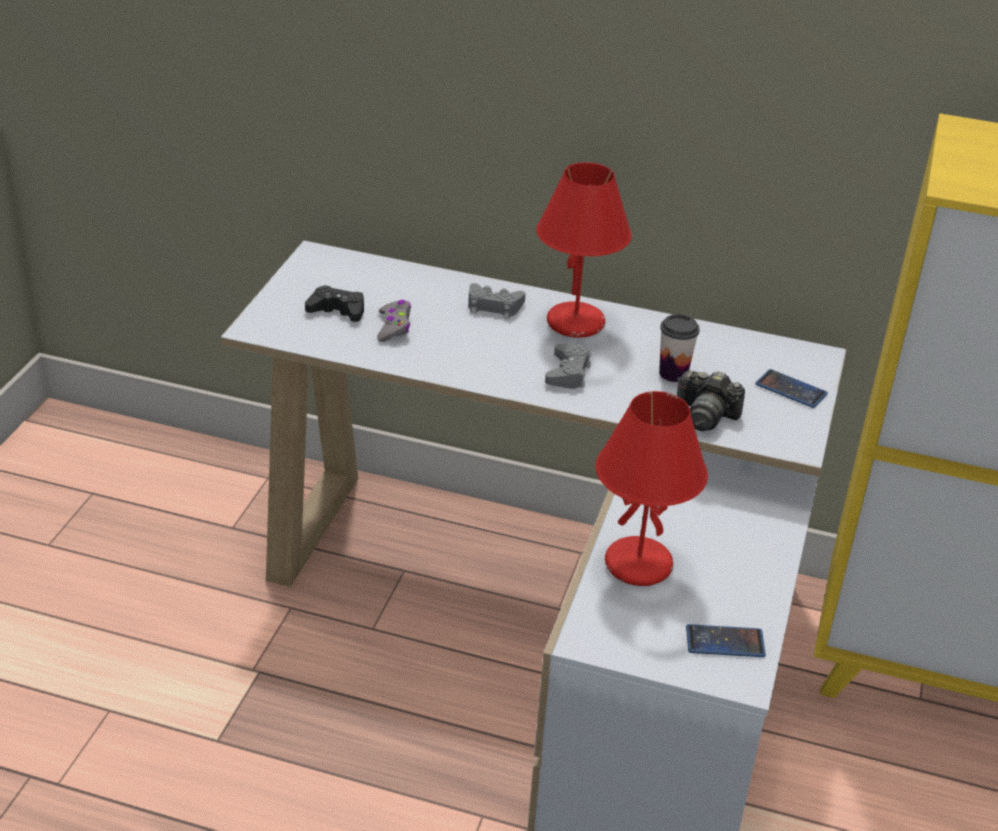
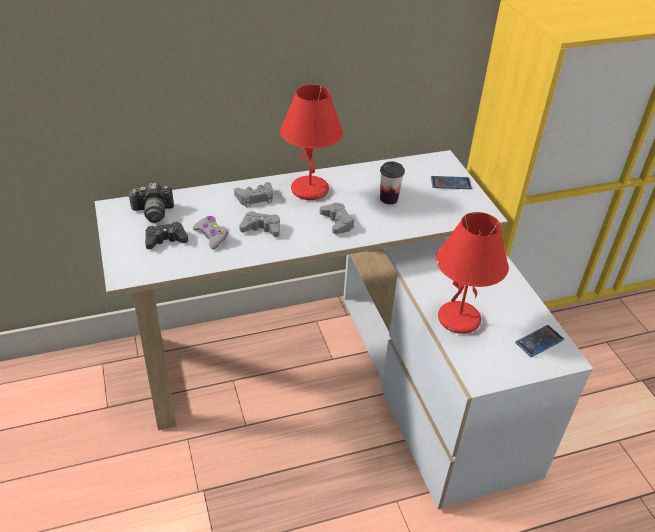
camera: 35 degrees left, 5 degrees up
(463, 342) = (261, 228): none -> grey game controller
(705, 415) = (428, 216): camera -> camera (153, 212)

